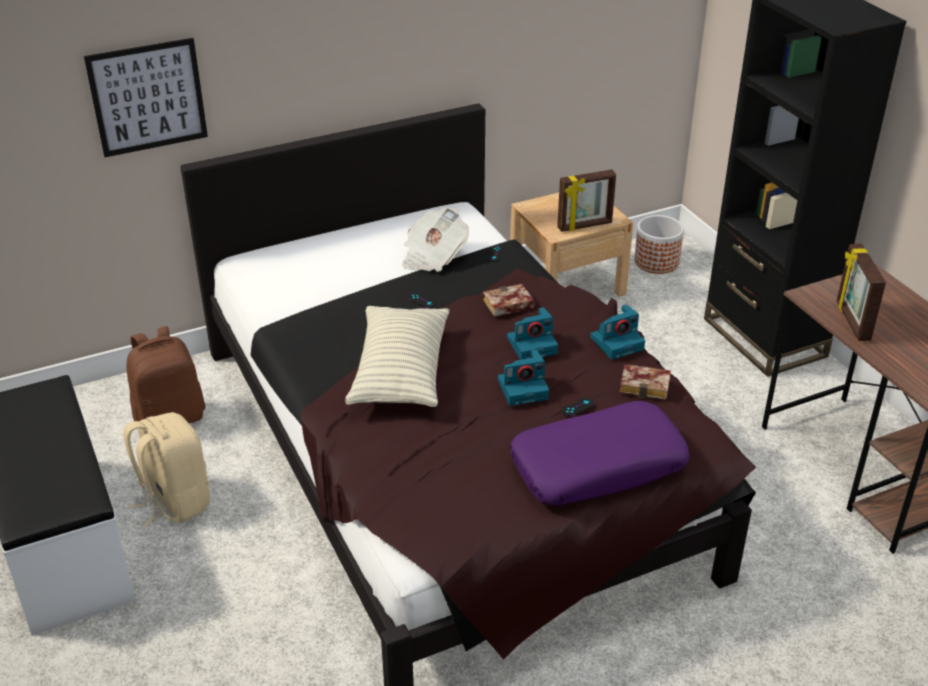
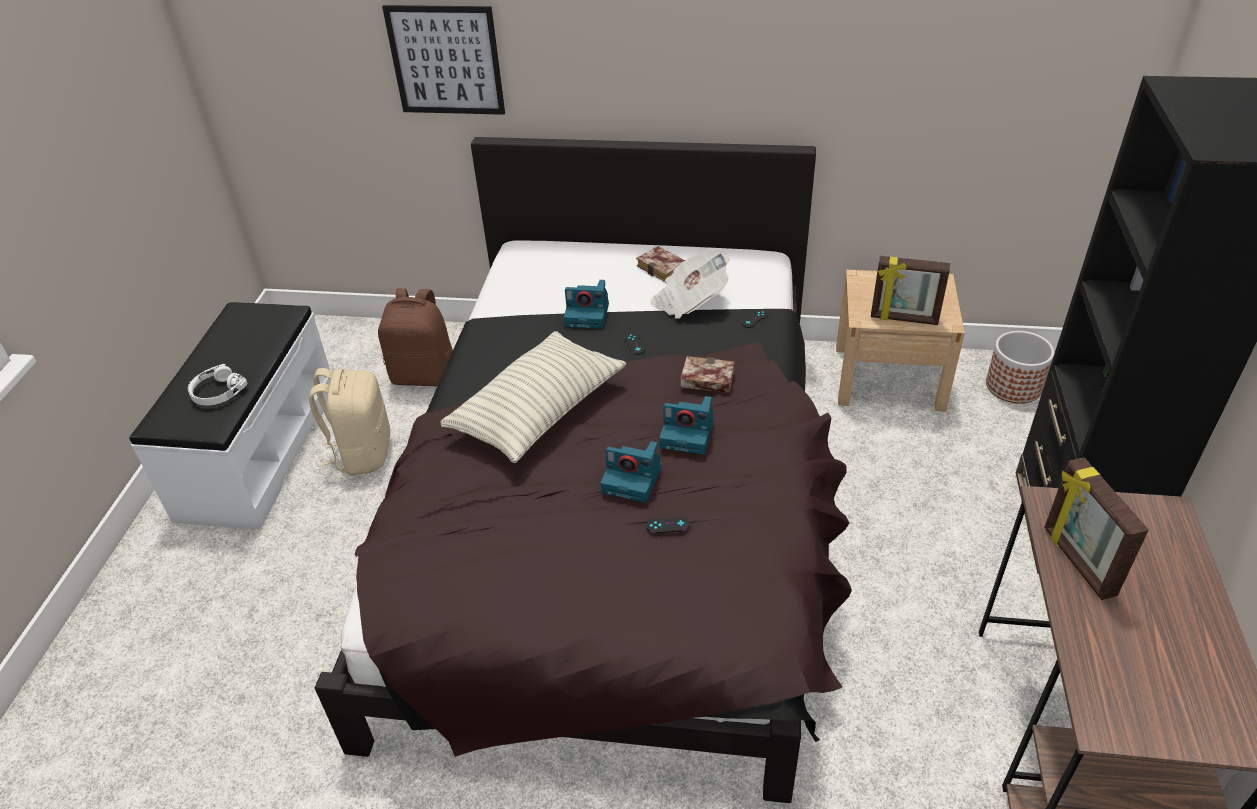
camera: 35 degrees right, 5 degrees up
(57, 474) = (217, 392): none -> white headphones
(597, 466) = (626, 603): purple pillow -> none
(617, 342) = (782, 468): camera -> camera (588, 314)
(647, 385) = (766, 532): book -> book (664, 268)
(851, 321) = (1077, 562): picture frame -> picture frame turned 45 degrees counterclockwise

